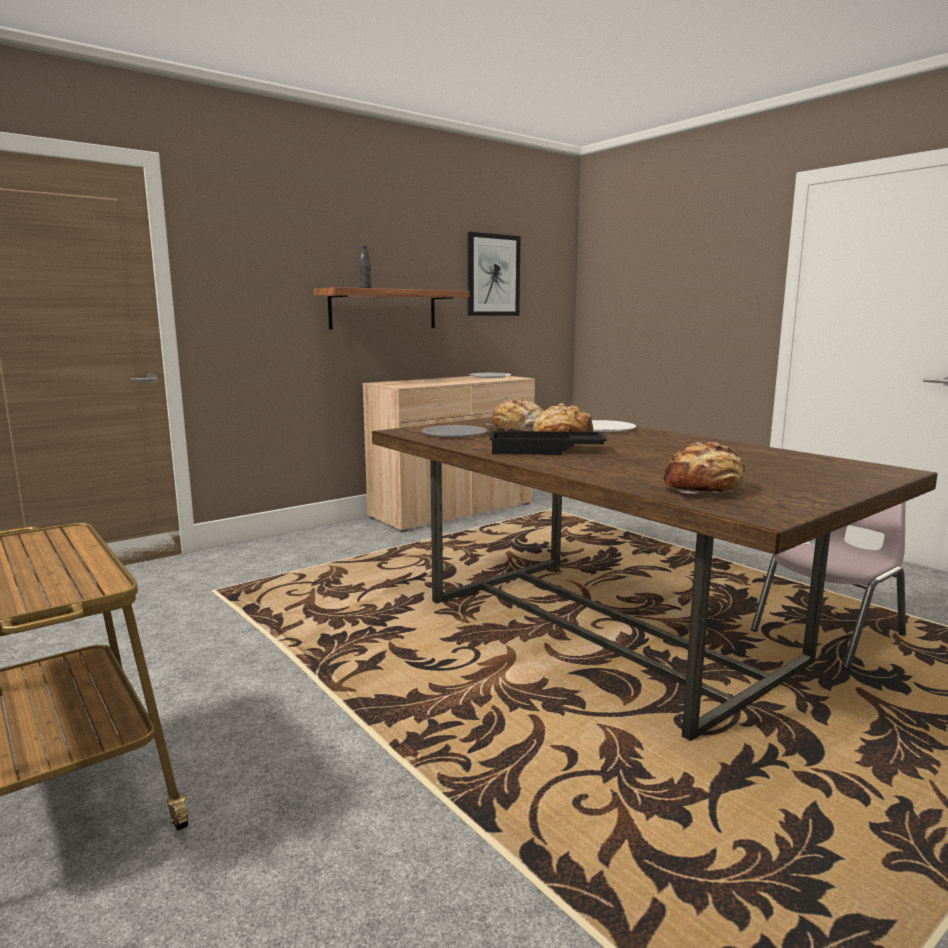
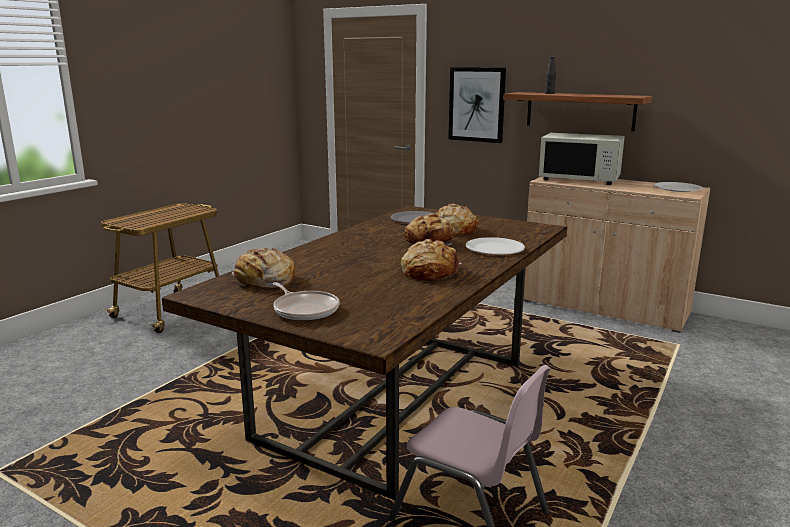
camera: 70 degrees right, 5 degrees up
(413, 382) = (580, 179): none -> white microwave
(493, 275) = (725, 78): picture -> picture (476, 104)
(545, 450) = (370, 241): black tray -> none
(680, 446) = (429, 272): none -> bread
(816, 482) = (305, 310): none -> frying pan

